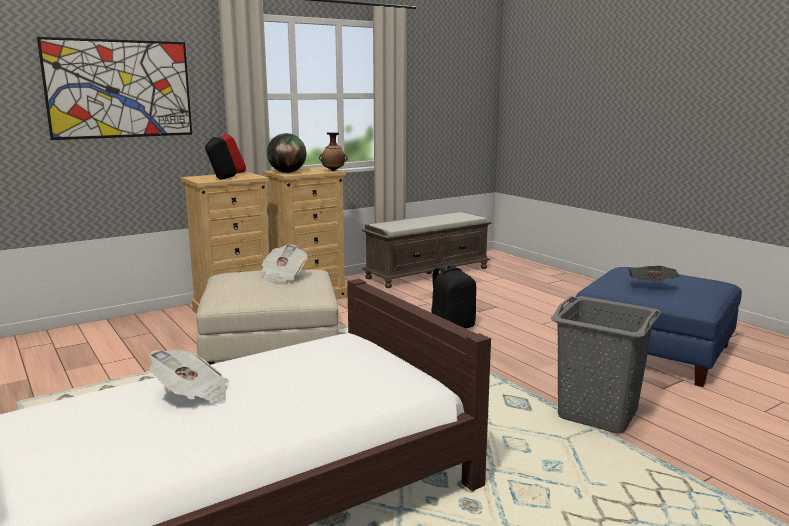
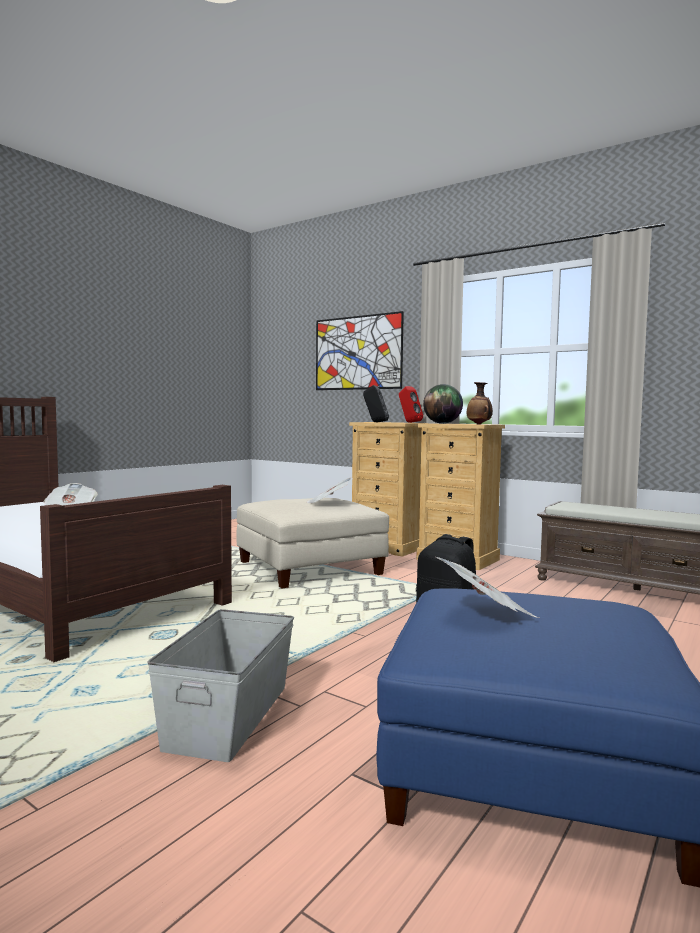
camera: 70 degrees right, 10 degrees down
(598, 414) = (227, 716): grey laundry basket -> grey storage box

